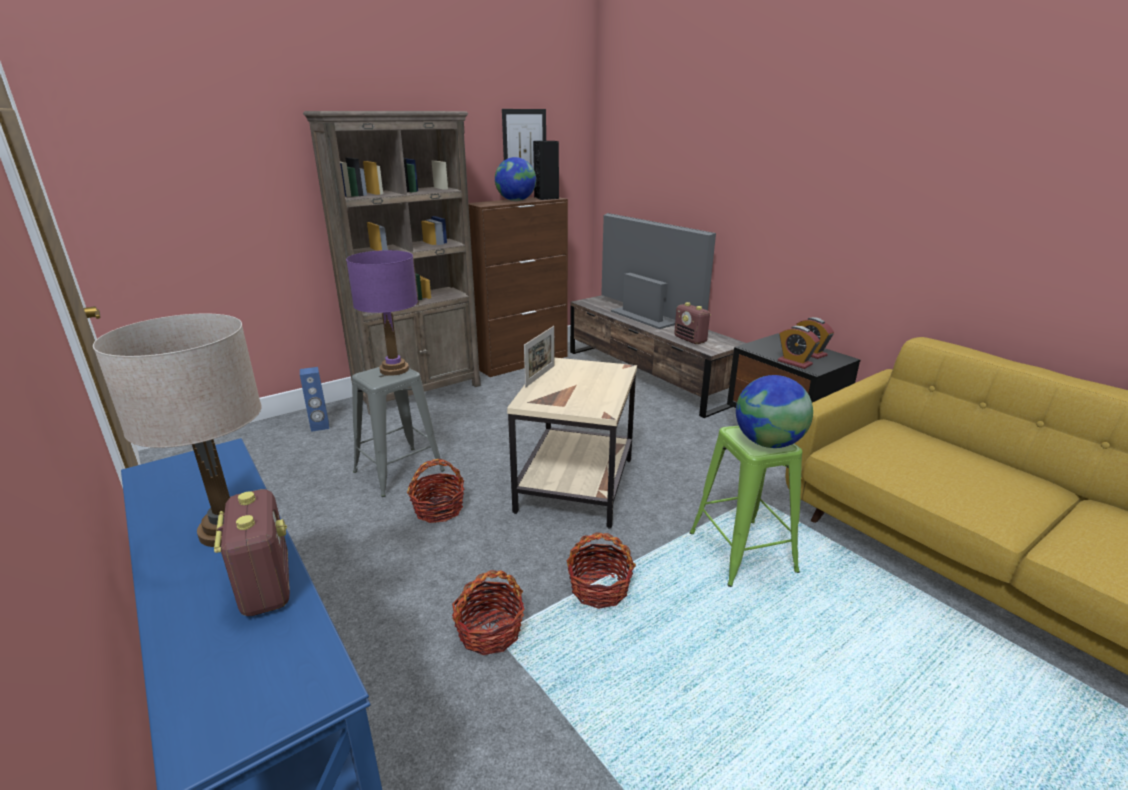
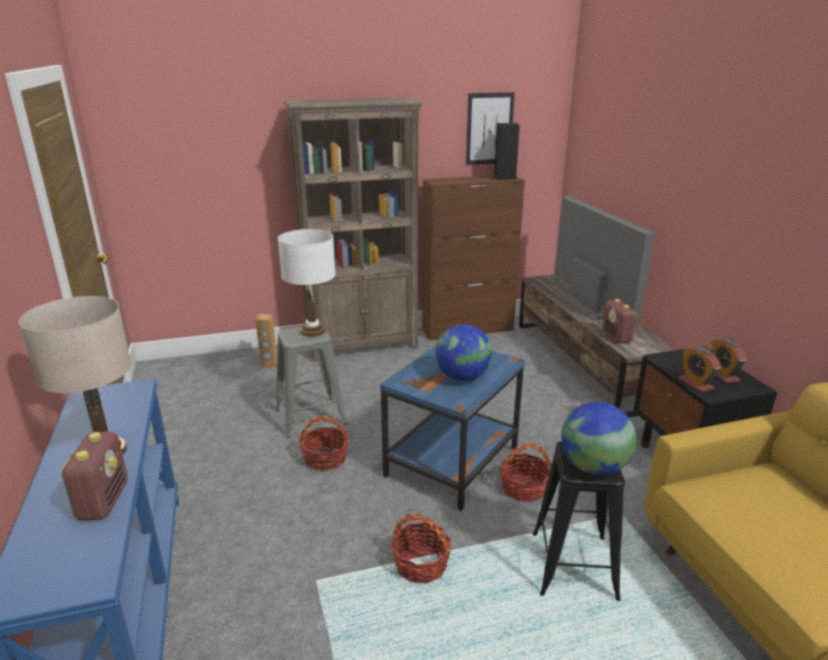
camera: 20 degrees right, 0 degrees up
(320, 426) = (269, 364): blue speaker -> brown speaker
(394, 369) = (313, 331): purple table lamp -> white table lamp
(489, 631) = (313, 575): basket -> basket (524, 488)
(516, 201) = (472, 179): globe -> globe (462, 377)
(540, 376) = (428, 357): picture frame -> none
(574, 485) = (451, 462): beige side table -> blue side table
(742, 552) = (573, 566): green stool -> black stool

